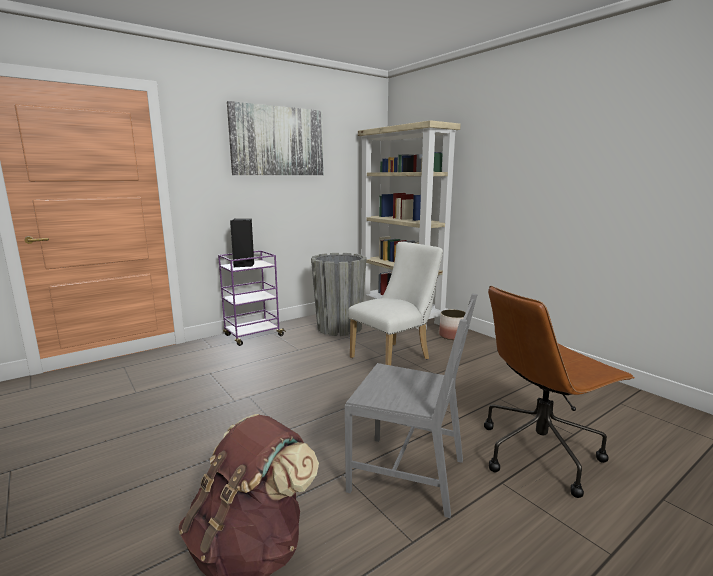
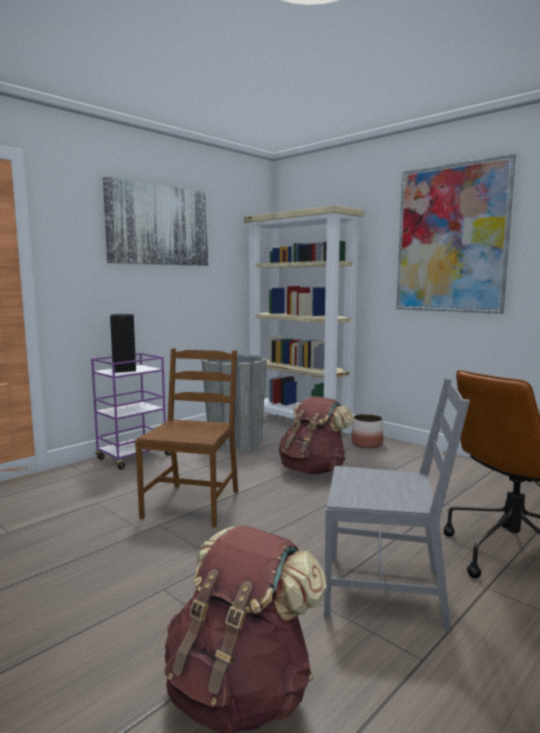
camera: 10 degrees left, 5 degrees down
(282, 380) = (192, 504): none -> brown chair
(394, 357) = (313, 470): white chair -> brown backpack
(536, 152) = (451, 239): none -> picture

